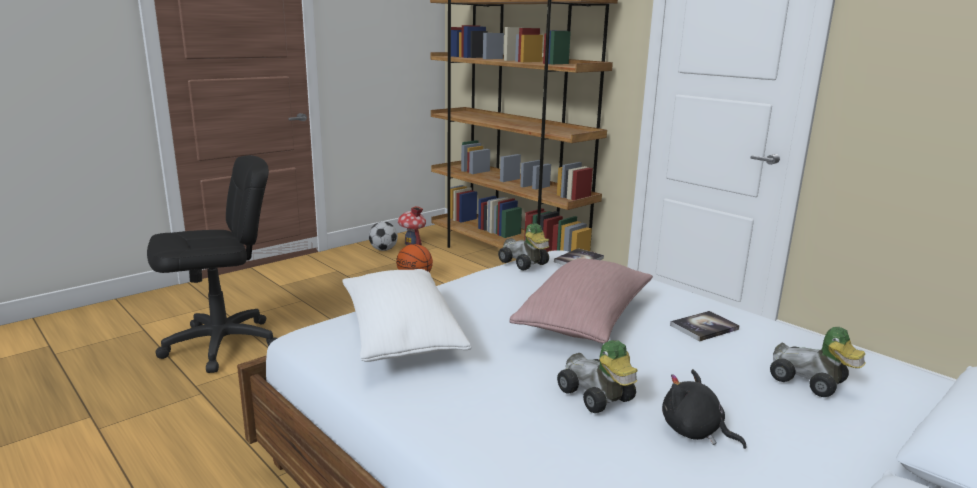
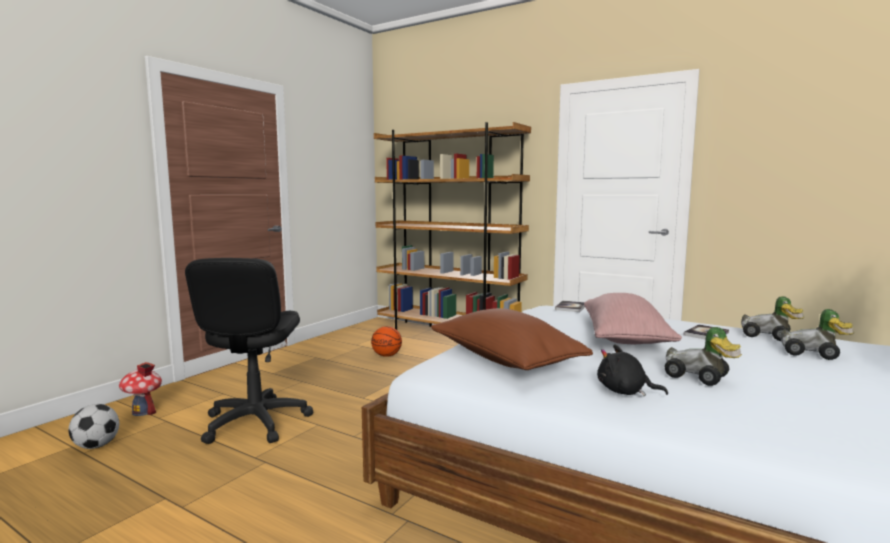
camera: 15 degrees left, 10 degrees down
(222, 344) = (255, 422): black office chair -> black office chair turned 135 degrees clockwise
(383, 249) = (343, 339): football -> football (96, 446)
(400, 335) = (504, 361): white pillow -> brown pillow
(412, 243) = (363, 333): toy house -> toy house (143, 411)
(524, 264) = (534, 313): toy car -> toy car (769, 336)
(694, 432) = (787, 387): black plush toy -> black plush toy (625, 392)

